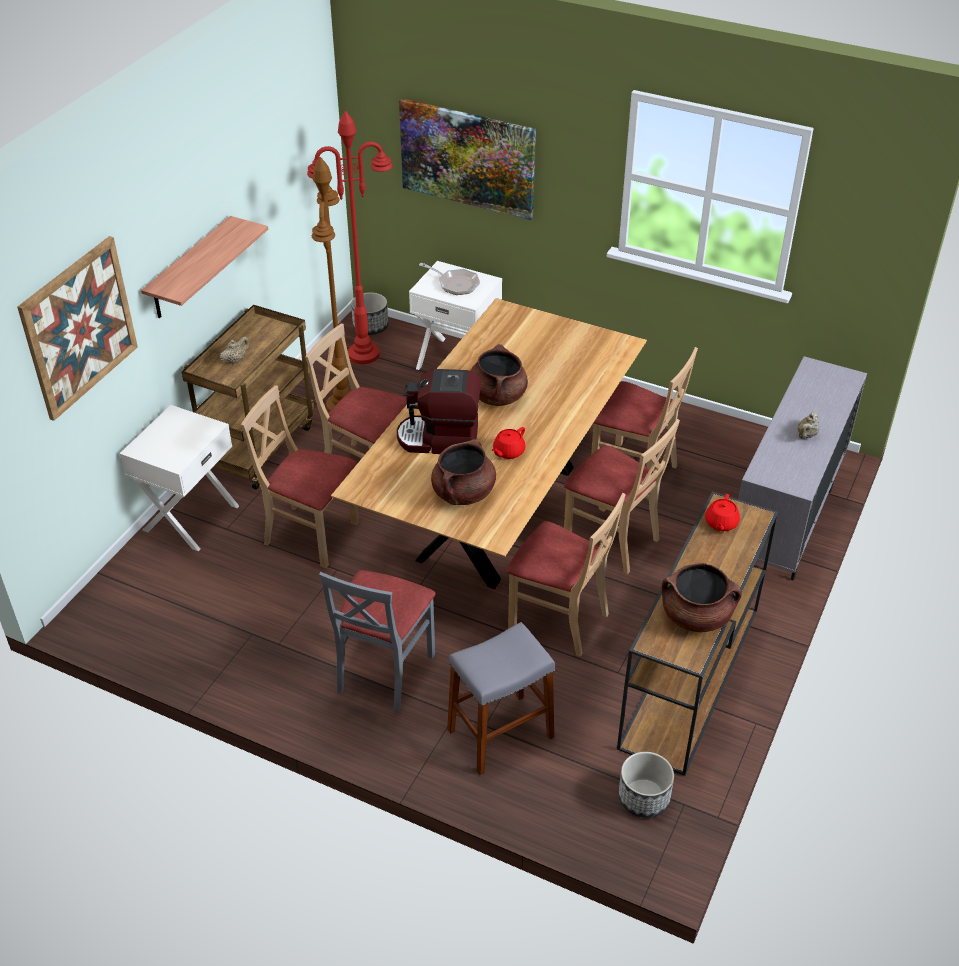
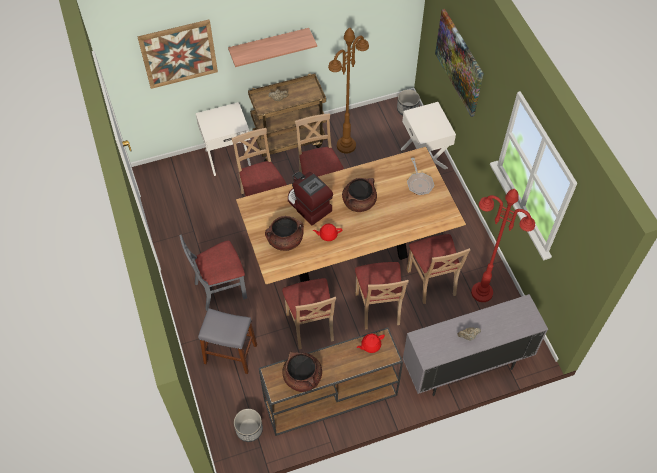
camera: 45 degrees right, 15 degrees up
(364, 354) = (386, 123): red floor lamp -> red floor lamp (482, 292)
(455, 284) = (429, 122): frying pan -> frying pan (419, 183)

